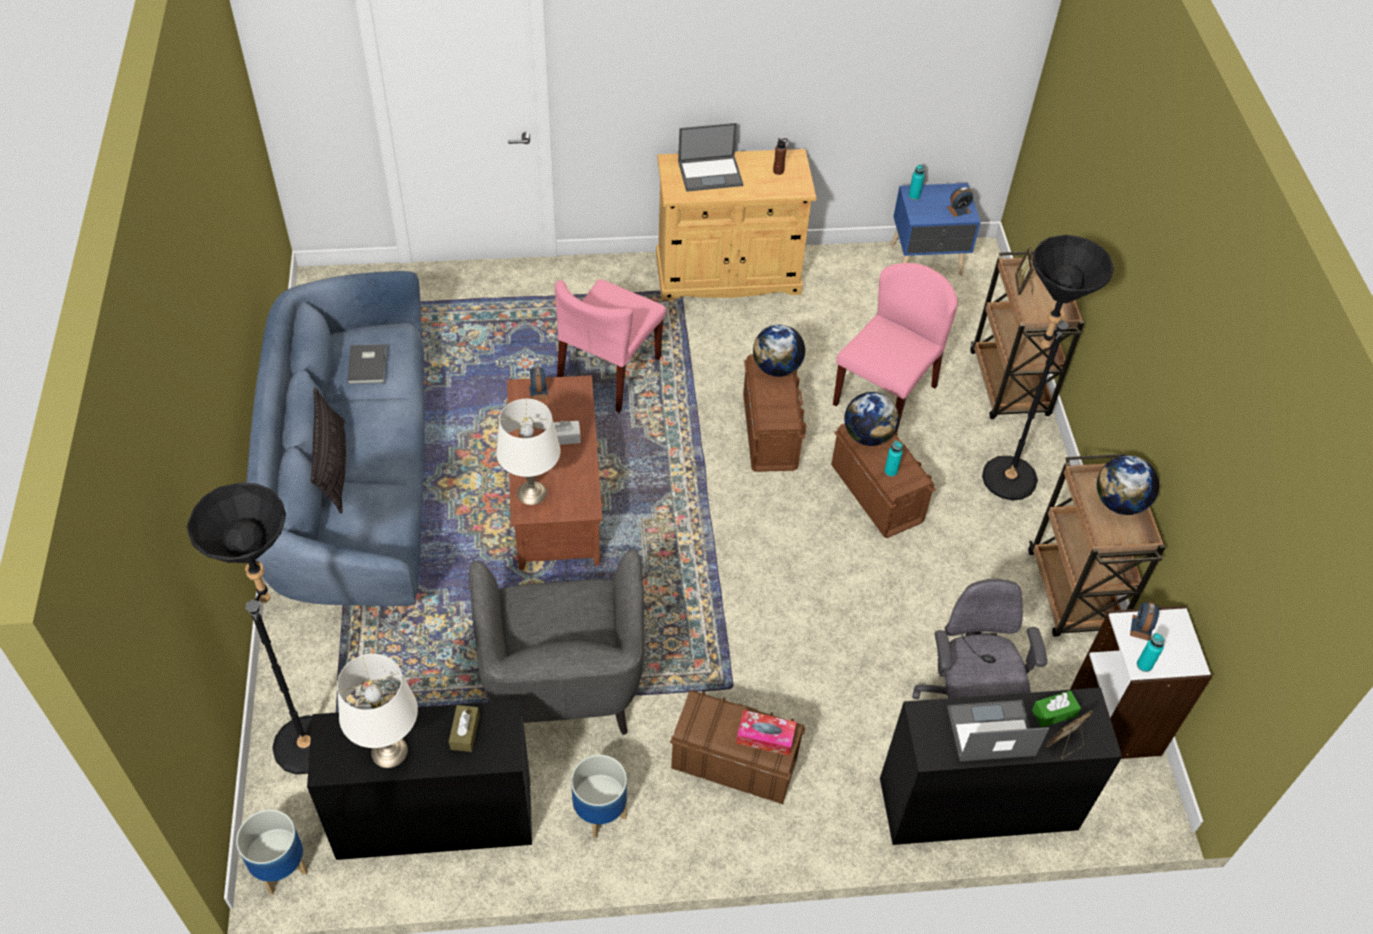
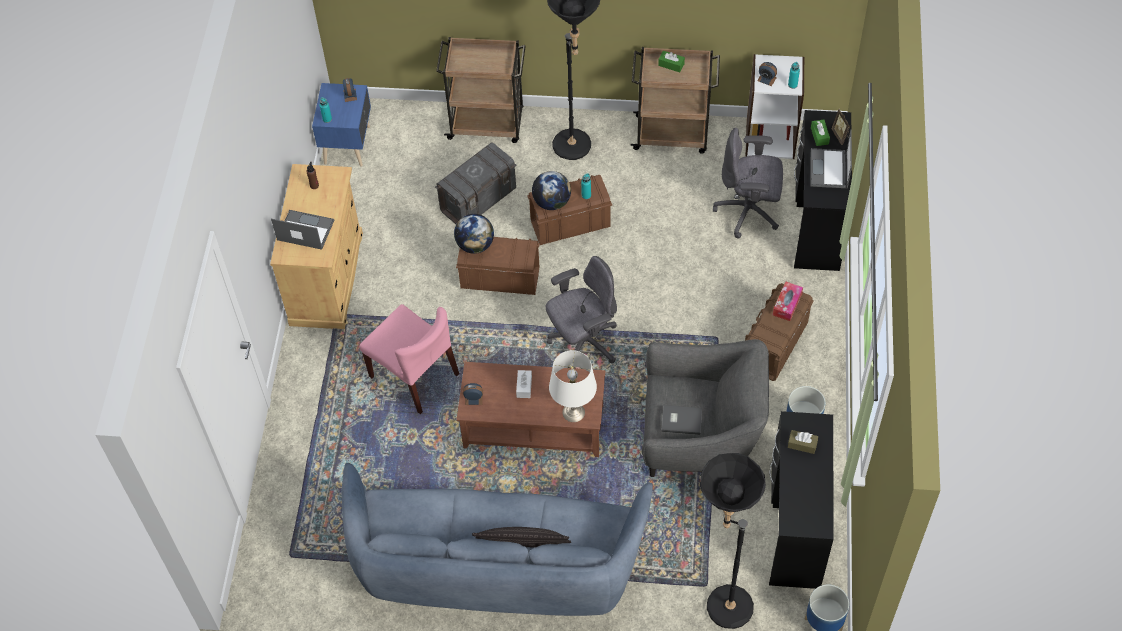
camera: 75 degrees left, 5 degrees up
(369, 365) = (418, 518): grey book -> grey book (681, 420)
(390, 751) = (811, 489): white table lamp -> none
(690, 532) = (583, 343): none -> grey office chair
(711, 173) = (304, 230): laptop -> laptop turned 75 degrees counterclockwise
(885, 394) = (479, 200): pink chair -> grey storage box
(1023, 286) = (470, 66): picture frame -> none
(1119, 503) = (671, 64): globe -> green tissue box

